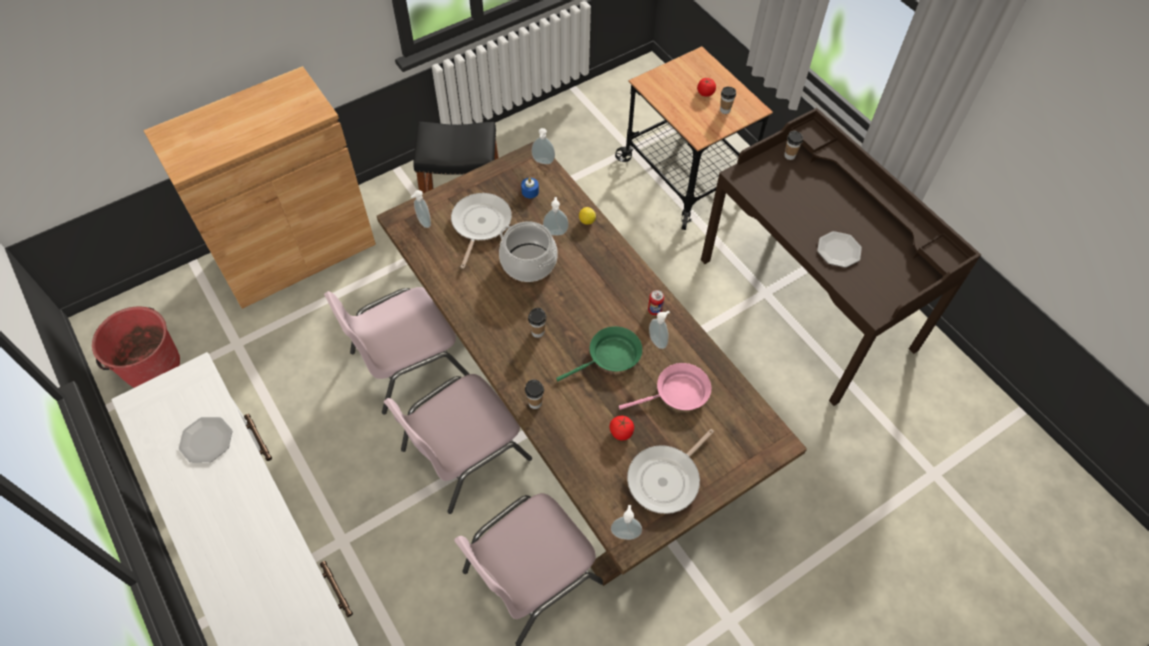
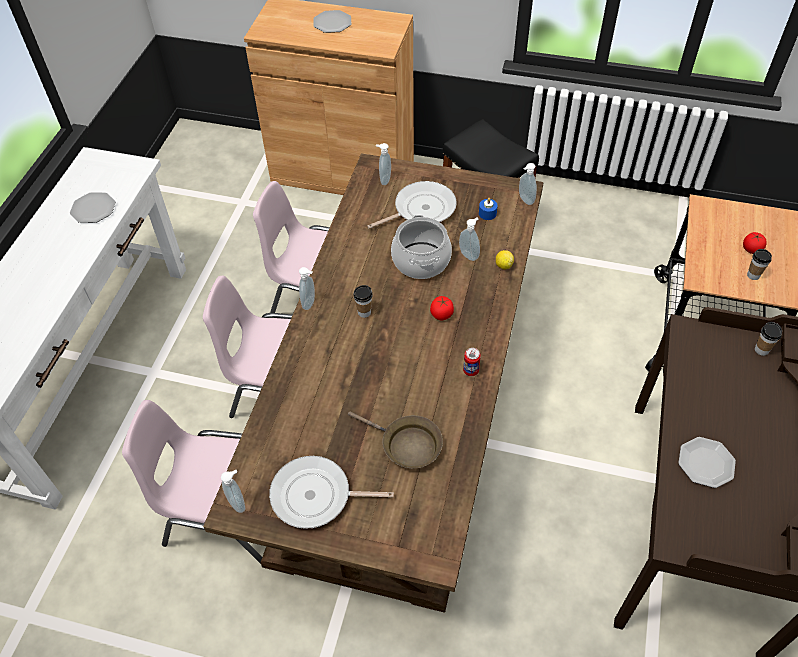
camera: 50 degrees right, 5 degrees down
(151, 366) = (185, 178): red bucket -> none
(241, 118) = (332, 23): none -> plate
(535, 403) = (299, 357): cup -> none
(610, 357) = (392, 374): green frying pan -> none
(621, 432) = (329, 432): tomato -> tomato (441, 314)
(658, 341) = (443, 395): soap dispenser -> soap dispenser (310, 303)
(677, 393) = (407, 445): pink frying pan -> brown frying pan

